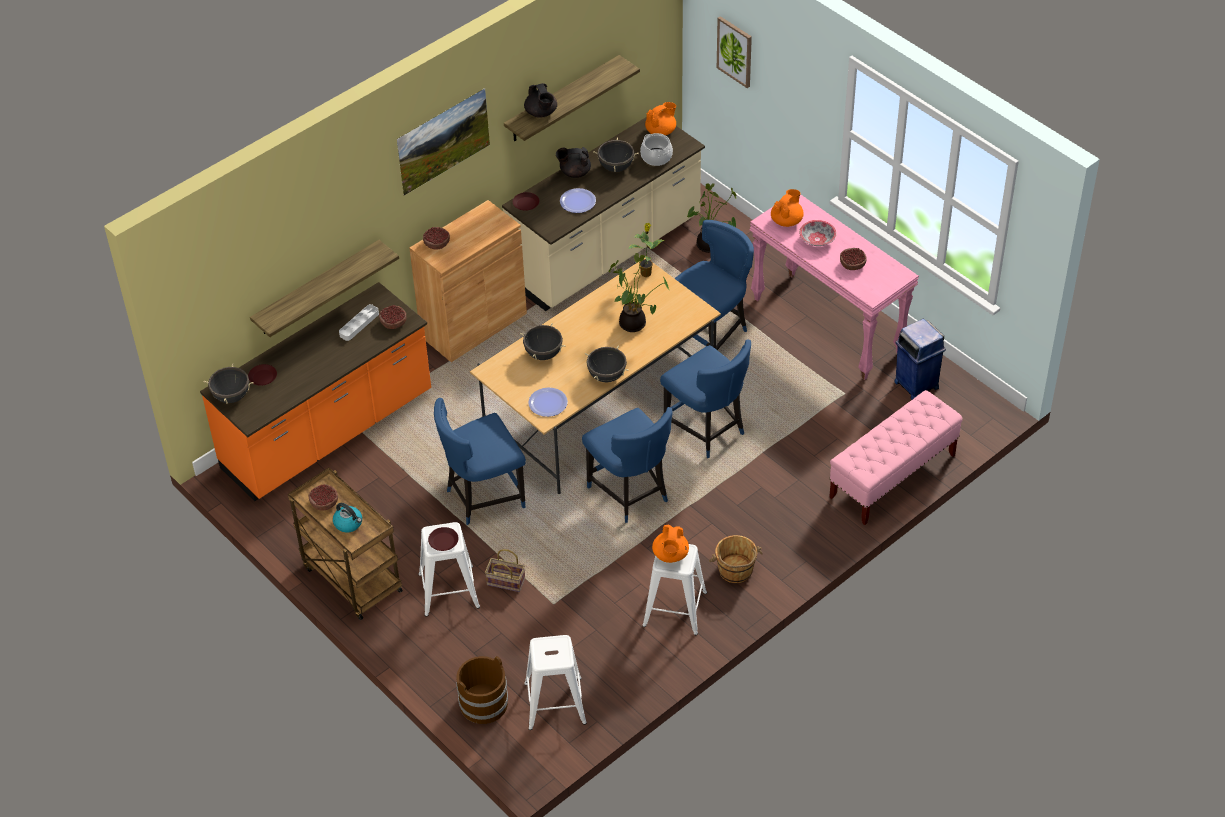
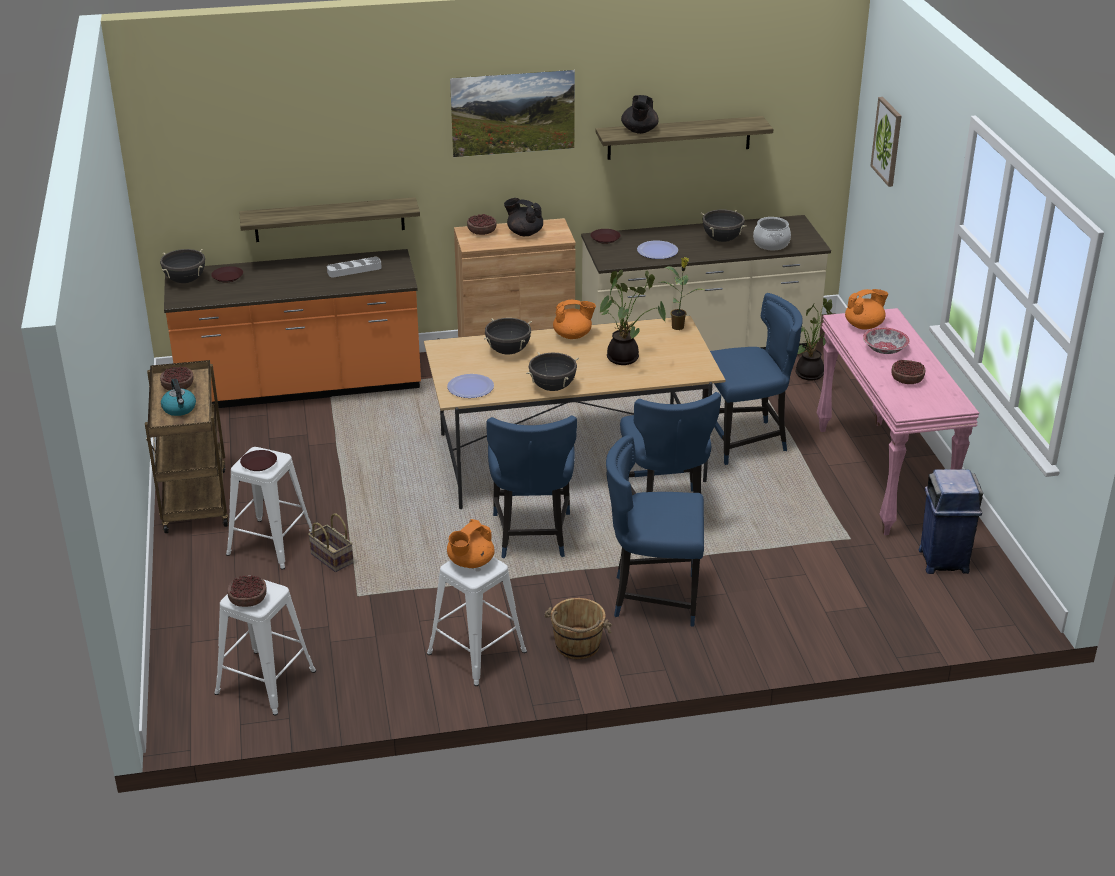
camera: 30 degrees right, 15 degrees down
(393, 322) = (386, 278): bowl -> bowl (248, 599)
(483, 497) = (384, 484): blue chair -> blue chair (653, 598)
(483, 704) = (196, 651): brown bucket -> none
(574, 172) = (676, 232): black teapot -> black teapot (524, 233)
(661, 131) = (795, 228): orange teapot -> orange teapot (573, 335)
(892, 477) = (840, 632): pink bench -> none

